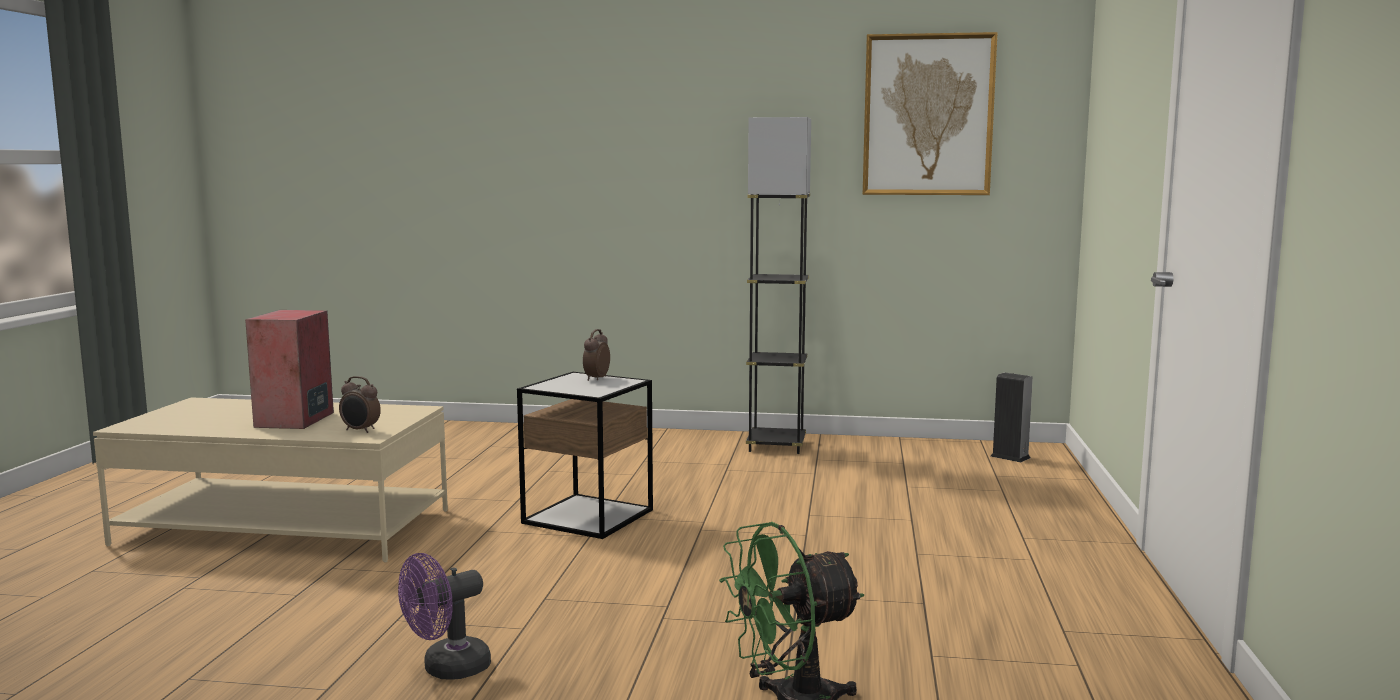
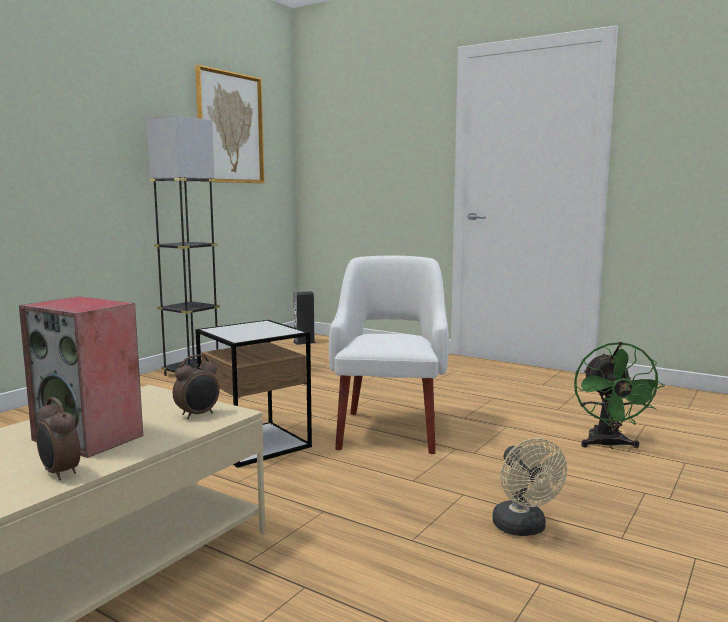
camera: 65 degrees left, 0 degrees up
(447, 669) = (523, 529): purple fan -> beige fan
(596, 379) = (240, 327): alarm clock -> alarm clock (59, 473)
(693, 563) = (389, 430): none -> white armchair

